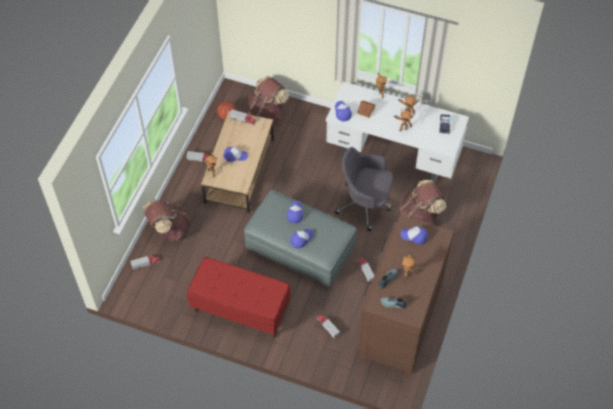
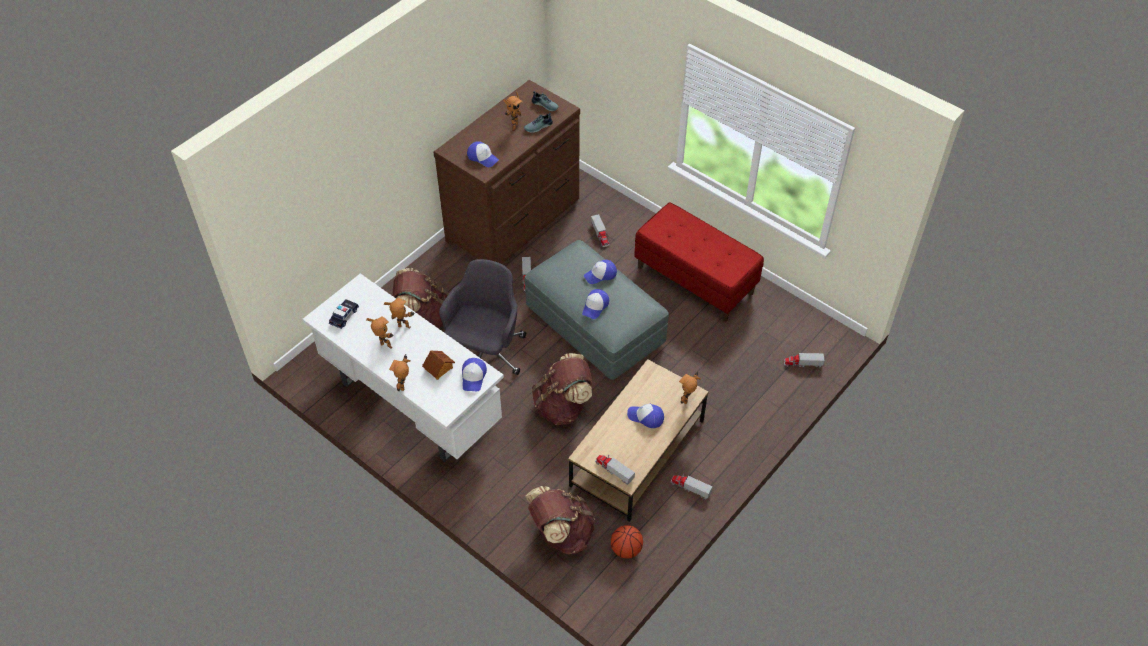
camera: 160 degrees left, 5 degrees down
(169, 229) = (762, 398): brown backpack -> brown backpack (563, 406)
(365, 205) = (485, 353): grey office chair -> grey office chair turned 105 degrees counterclockwise

